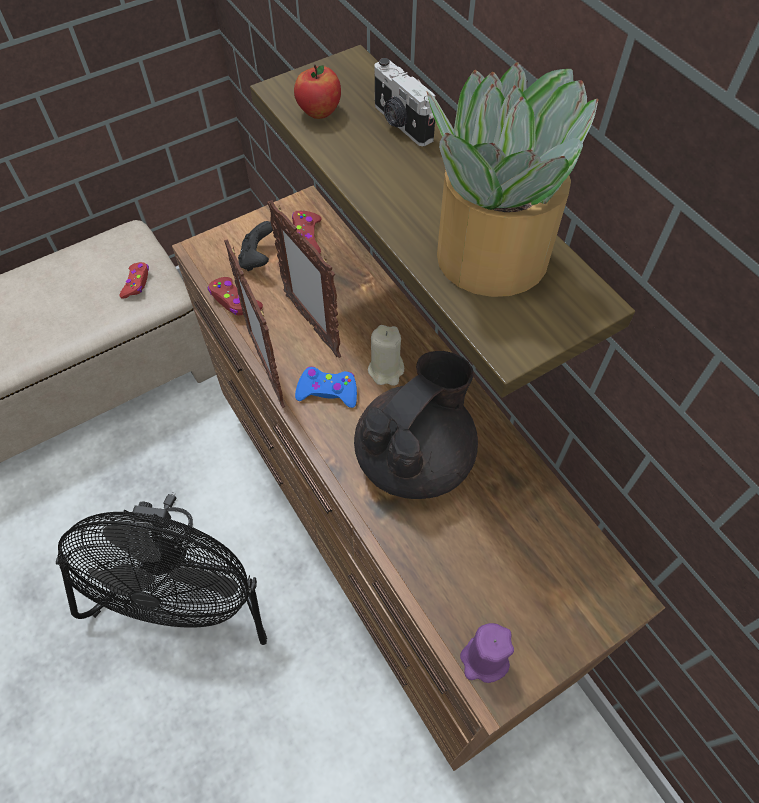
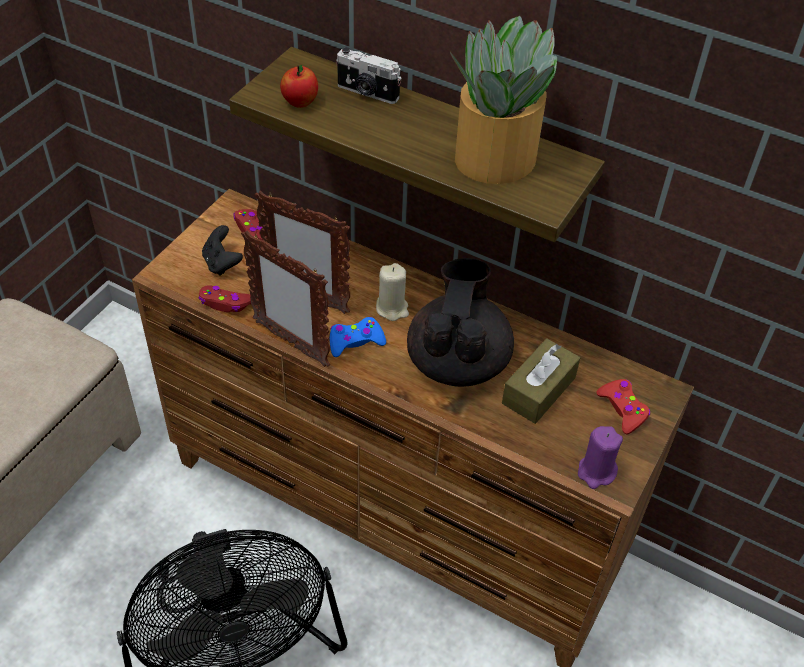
camera: 30 degrees left, 10 degrees down
(136, 283) = (48, 355): red game controller -> red game controller (623, 409)
(480, 530) = (538, 390): none -> brown tissue box

